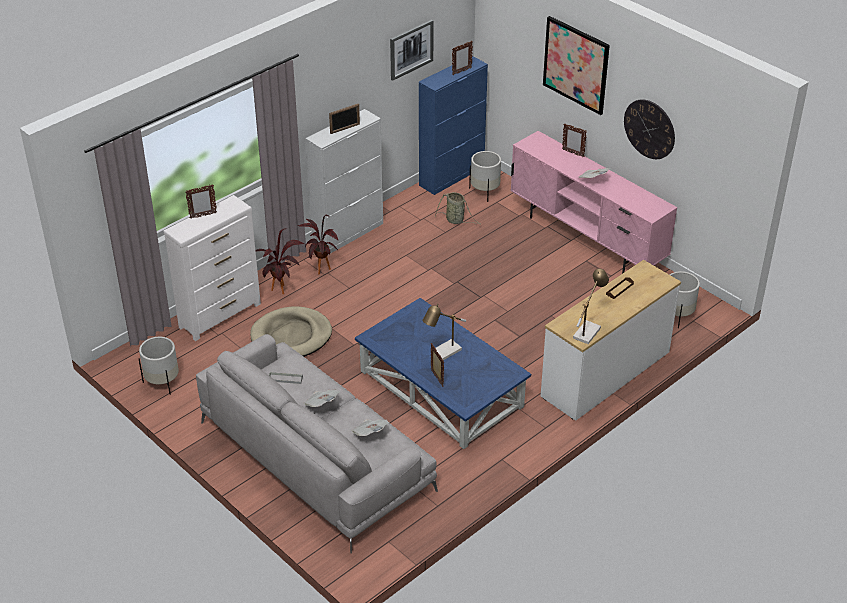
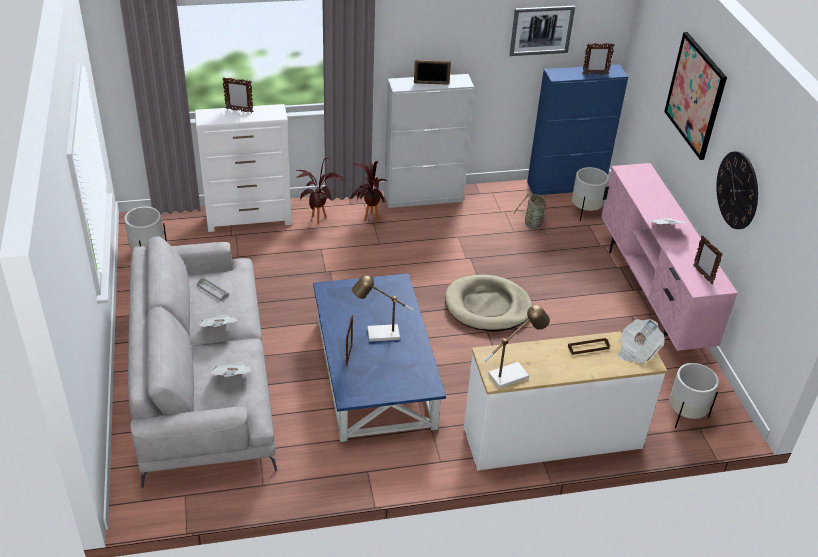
camera: 30 degrees right, 0 degrees up
(291, 336) = (289, 263): beige dog bed -> beige dog bed (487, 306)
(573, 153) = (667, 196): picture frame -> picture frame (702, 275)
(651, 277) = (636, 350): none -> newspaper

